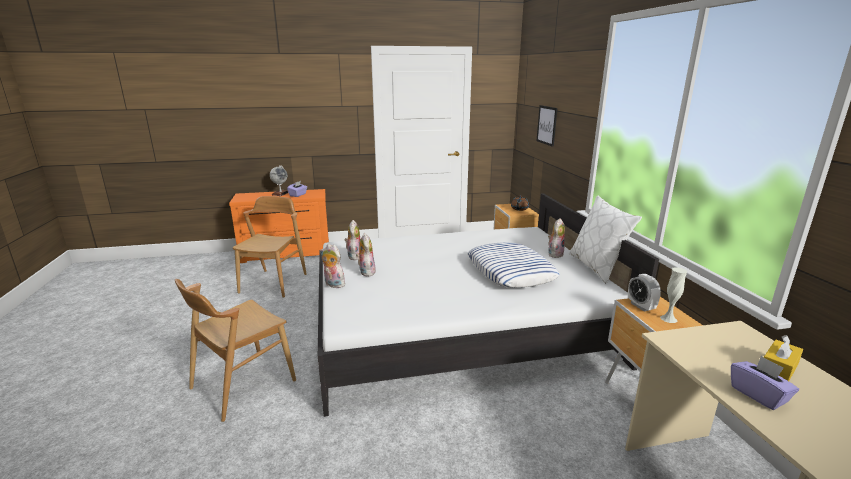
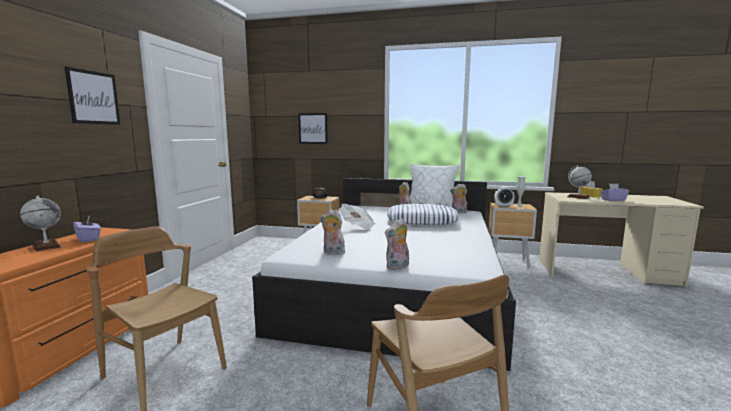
camera: 65 degrees left, 10 degrees down
(327, 103) = (93, 97): none -> picture
(366, 272) = (379, 253): plush toy -> plush toy (458, 212)
(443, 248) = (357, 226): none -> newspaper
(726, 353) = (578, 197): none -> globe

